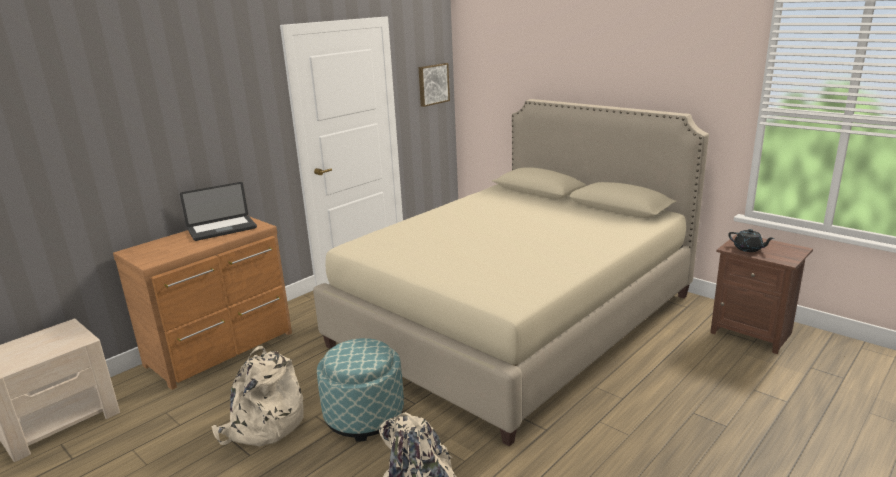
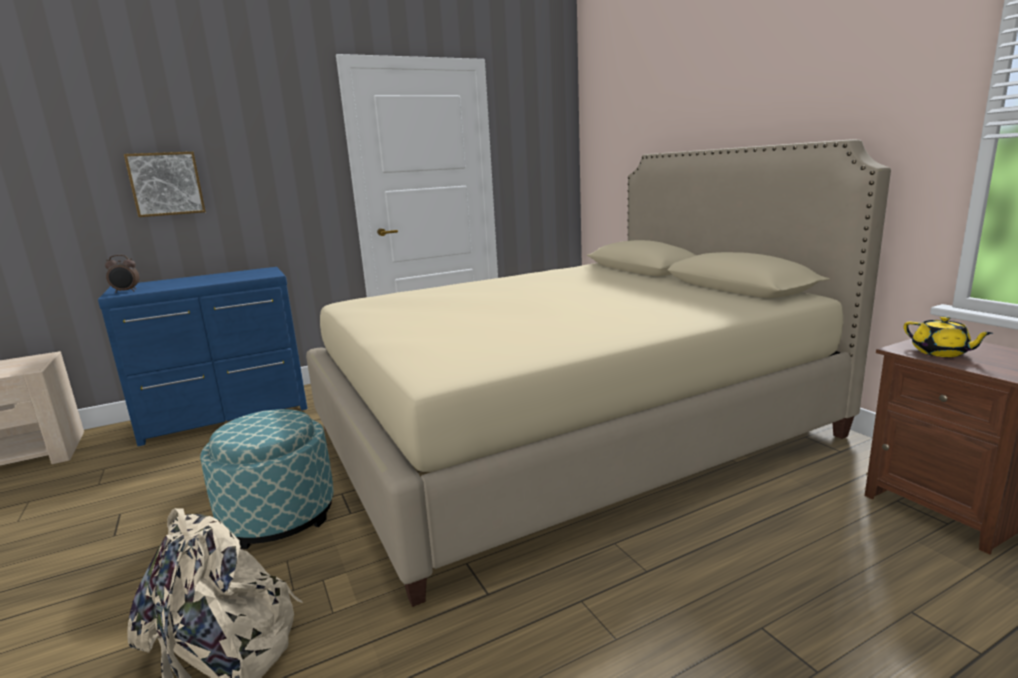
camera: 20 degrees right, 5 degrees down
(152, 258) = (126, 291): none -> alarm clock
(222, 229) = (233, 275): laptop -> none
(223, 349) = (227, 415): brown dresser -> blue dresser
(263, 425) = (167, 503): beige backpack -> none
(432, 84) = (548, 148): picture -> picture (166, 184)
(748, 249) = (940, 353): black teapot -> yellow teapot

